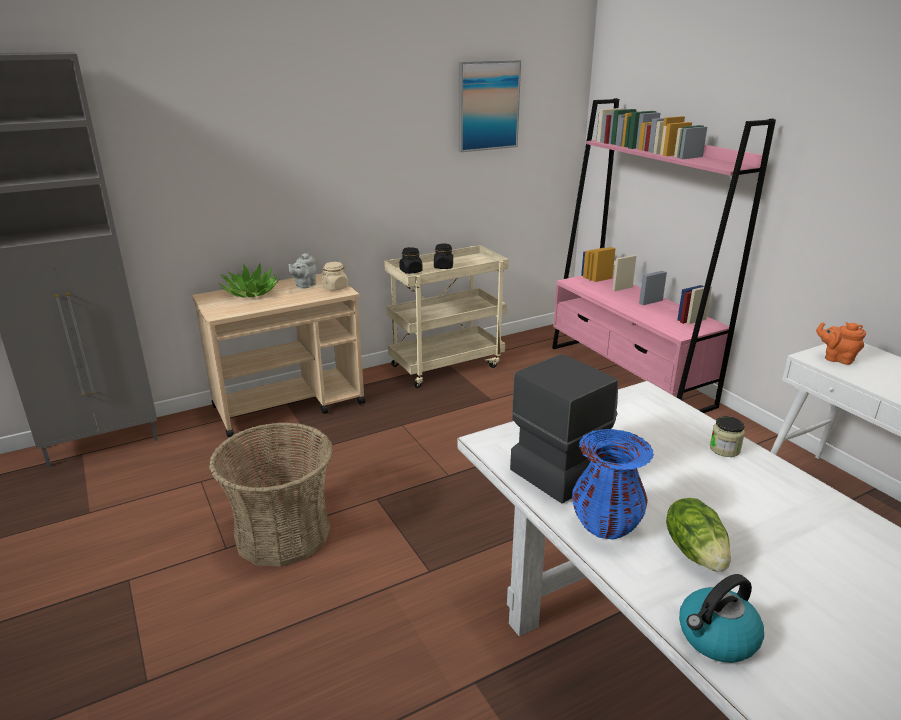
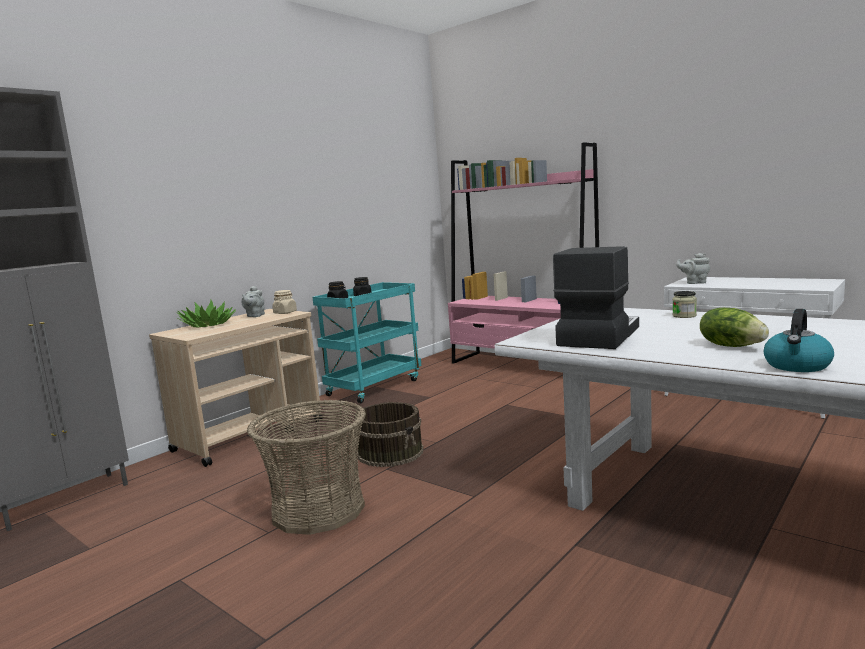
camera: 20 degrees left, 15 degrees down
(396, 475) = (391, 452): none -> brown bucket
(446, 365) = (374, 387): beige cart -> turquoise cart
(488, 106) = (373, 170): picture -> none
(606, 525) = (659, 349): blue vase -> none
(836, 359) = (694, 282): orange teapot -> grey teapot

